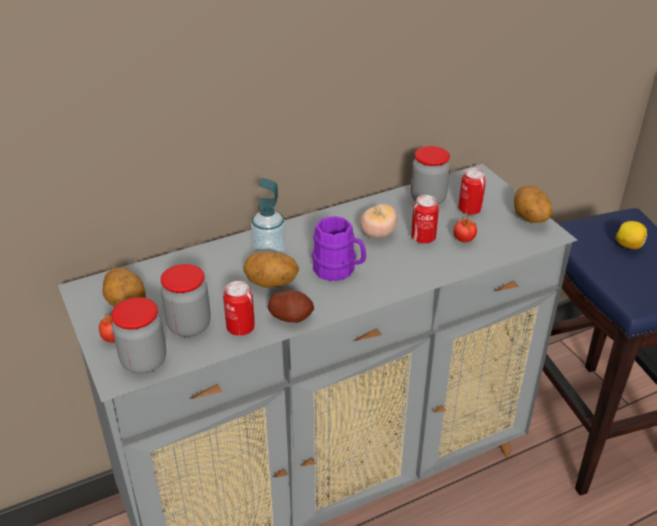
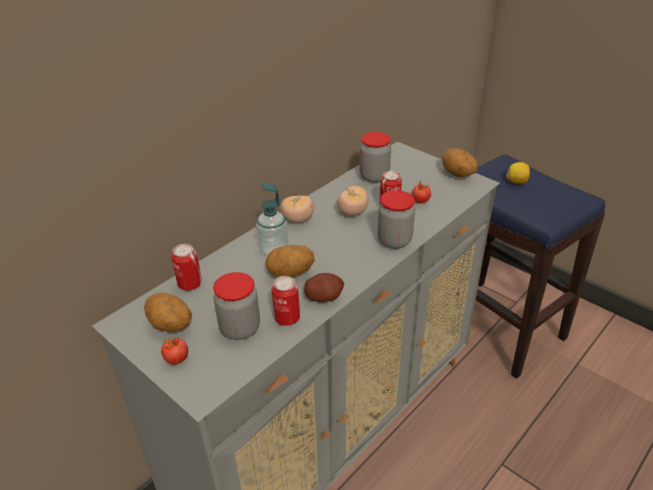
camera: 20 degrees left, 0 degrees up
(144, 361) = (217, 372): jar -> jar (394, 240)
(313, 228) = (297, 219): none -> tomato
(339, 270) = (340, 248): purple mug -> none
(469, 210) = (410, 178): can -> can (190, 284)

